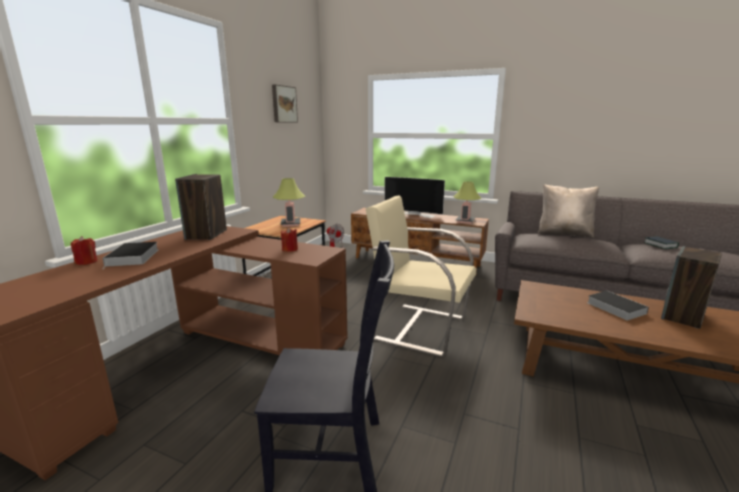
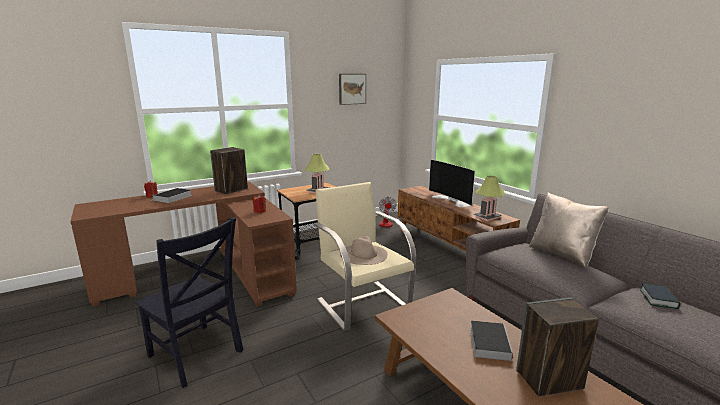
camera: 35 degrees right, 0 degrees up
(430, 270) = (364, 254): none -> beige hat

